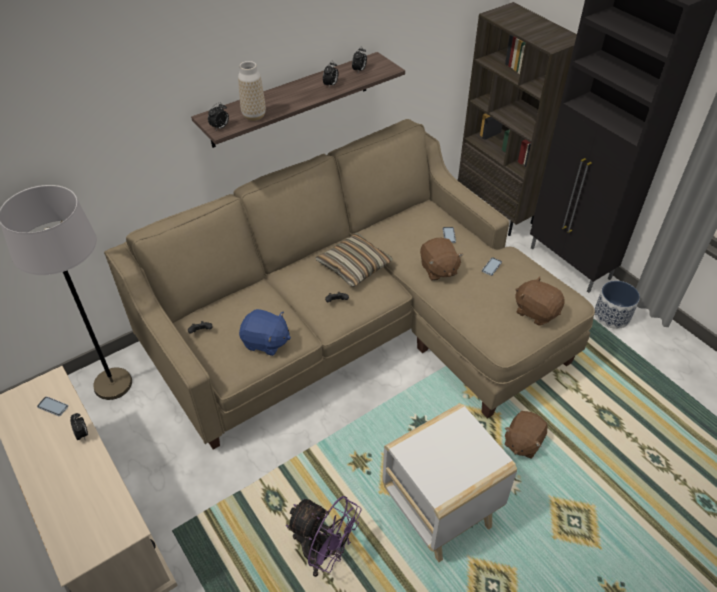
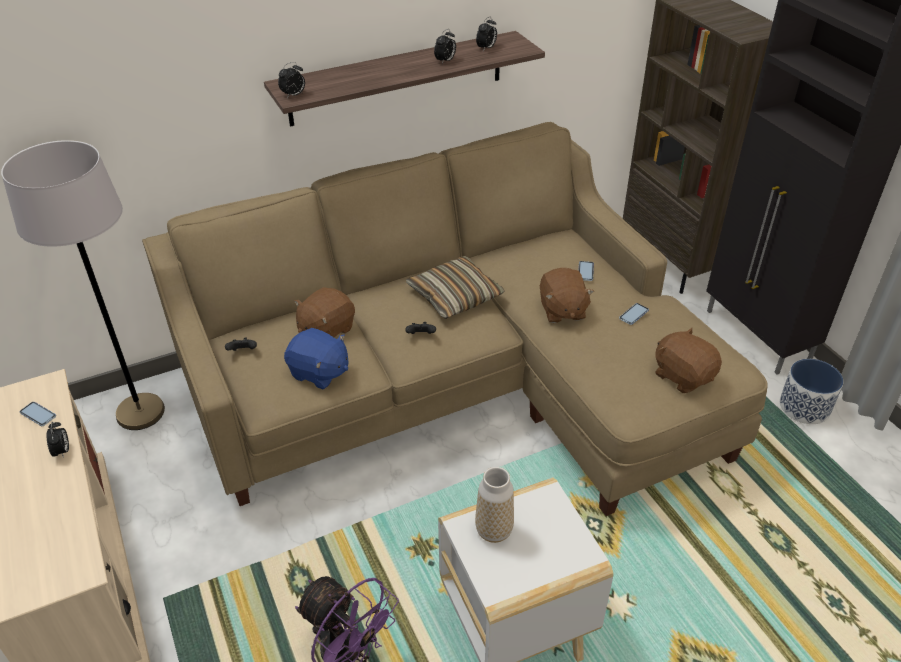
camera: 10 degrees right, 5 degrees down
(254, 116) = (339, 86): vase -> vase (494, 531)
(522, 442) = (648, 554): brown plush toy -> brown plush toy (326, 330)

